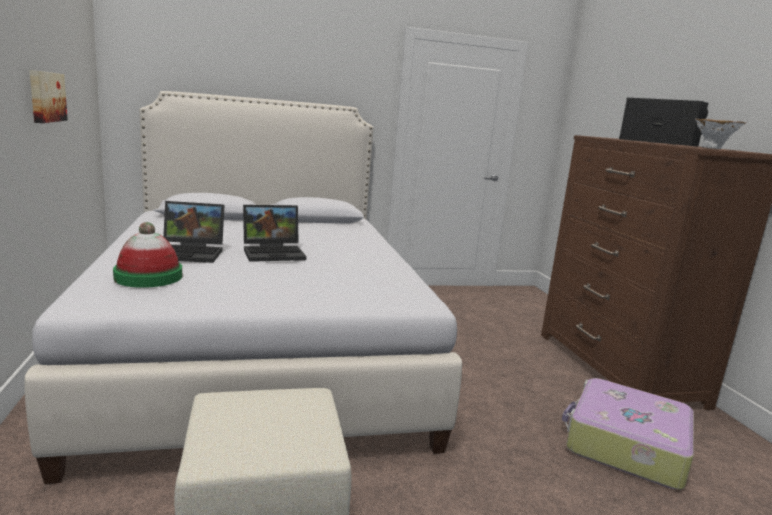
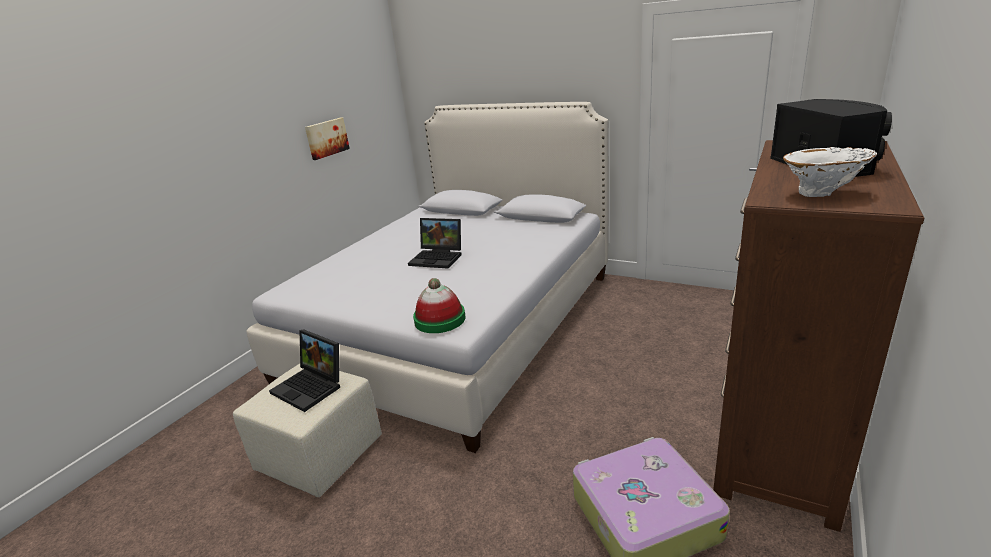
camera: 45 degrees right, 10 degrees up
(148, 277) = (329, 275): hat -> hat (440, 319)
(191, 253) = (384, 253): laptop -> laptop (312, 387)

